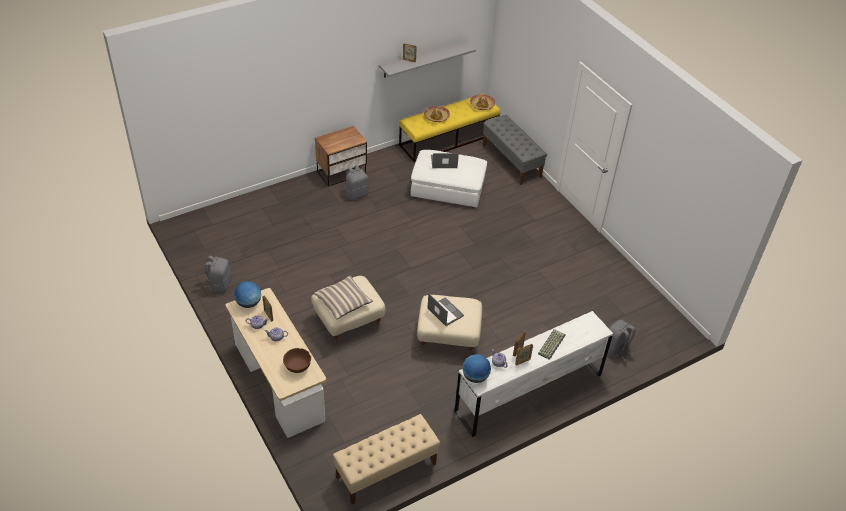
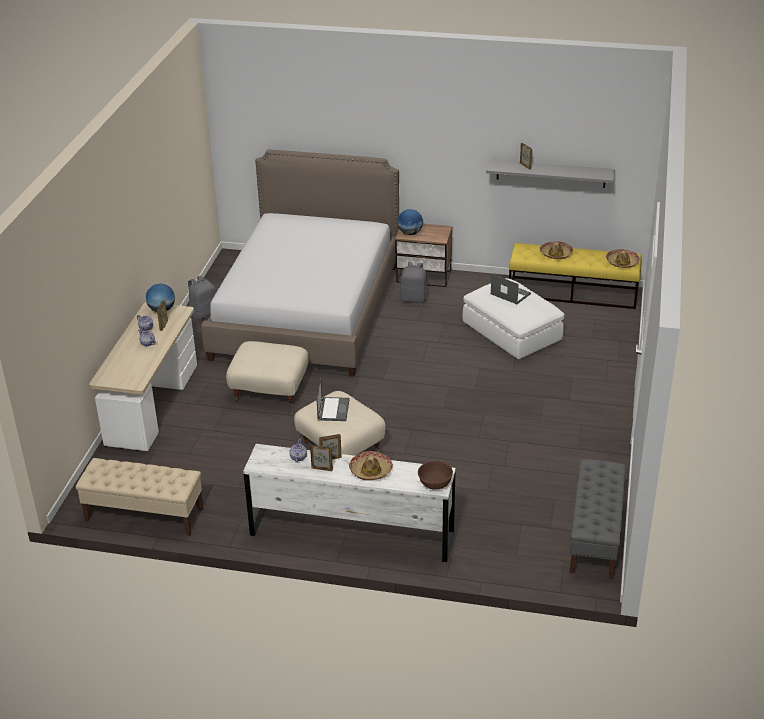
camera: 45 degrees right, 10 degrees down
(295, 242) = (307, 311): none -> bed
(297, 366) = (133, 370): brown bowl -> brown bowl (435, 484)
(343, 301) = (257, 357): pillow -> none
(475, 377) = (262, 456): globe -> globe (410, 233)
(511, 161) = (617, 338): grey bench -> grey bench (595, 536)
(551, 344) = (371, 470): keyboard -> hat
(616, 349) = (496, 551): grey backpack -> none

